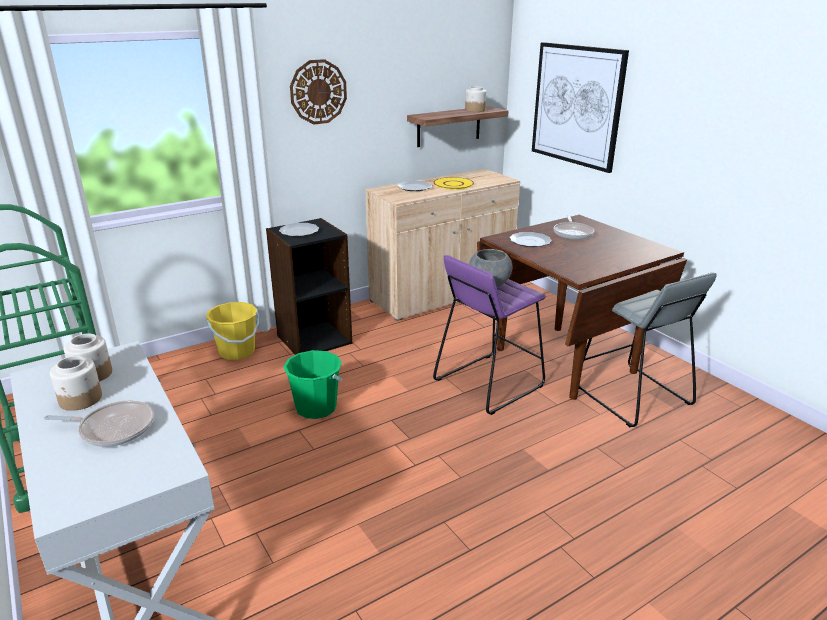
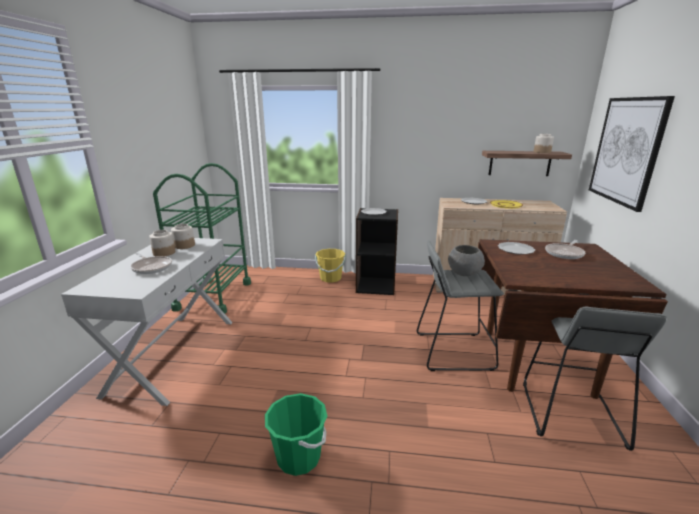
camera: 40 degrees right, 5 degrees down
(316, 408) = (333, 320): green bucket -> green bucket (299, 457)
(318, 92) = (414, 128): wall clock -> none
(488, 383) = (453, 351): purple stool -> grey stool

